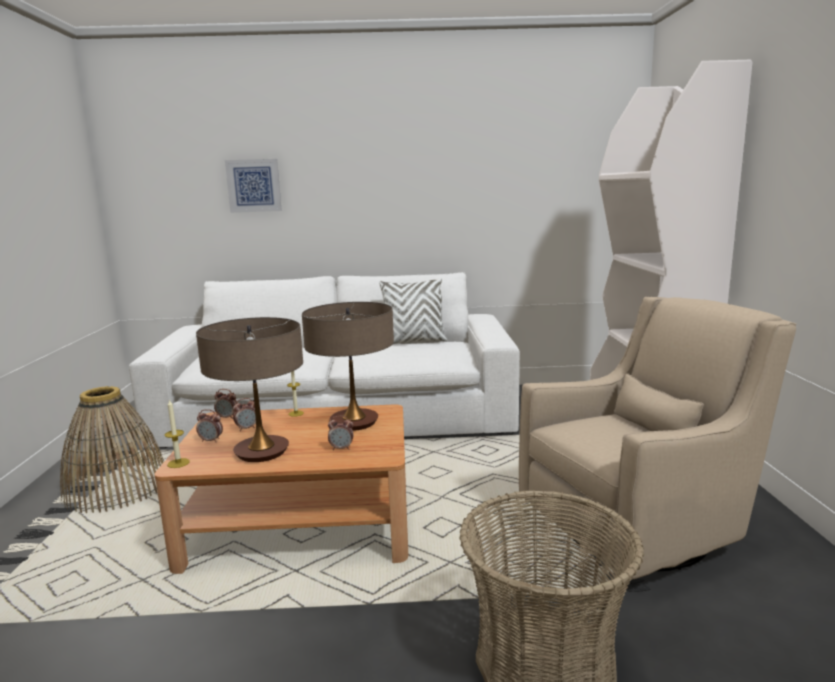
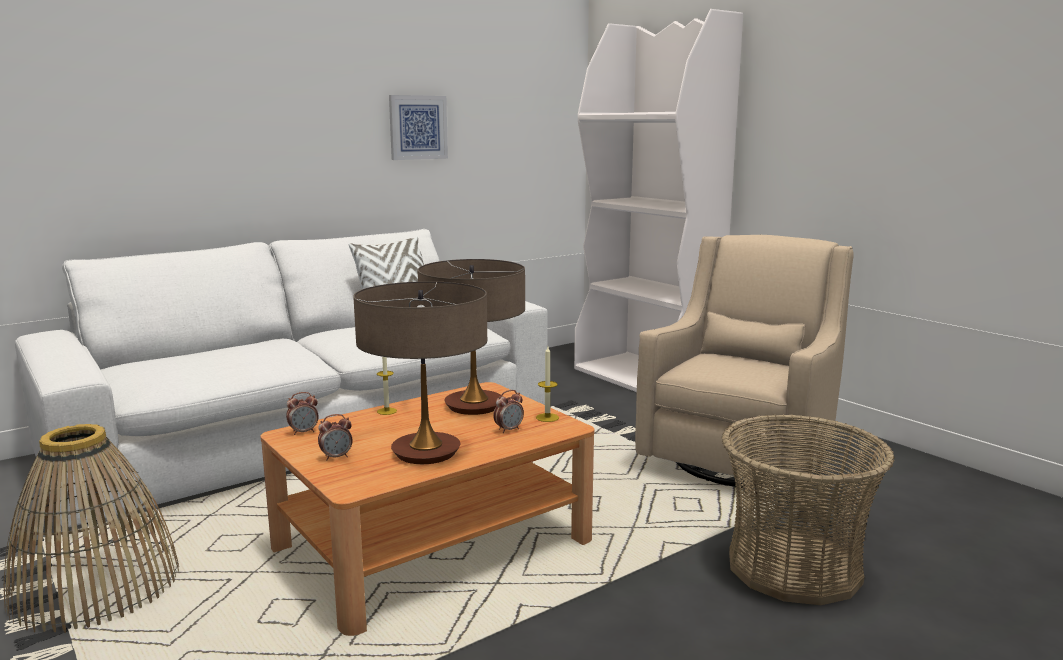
camera: 35 degrees left, 0 degrees up
(178, 463) = (344, 485): candle -> candle (547, 417)
(246, 428) = (356, 436): alarm clock -> none
(254, 185) = (131, 111): picture -> picture (418, 127)

